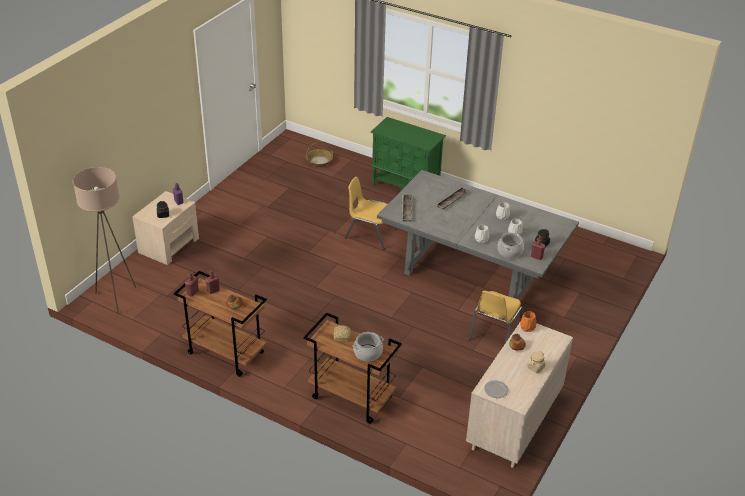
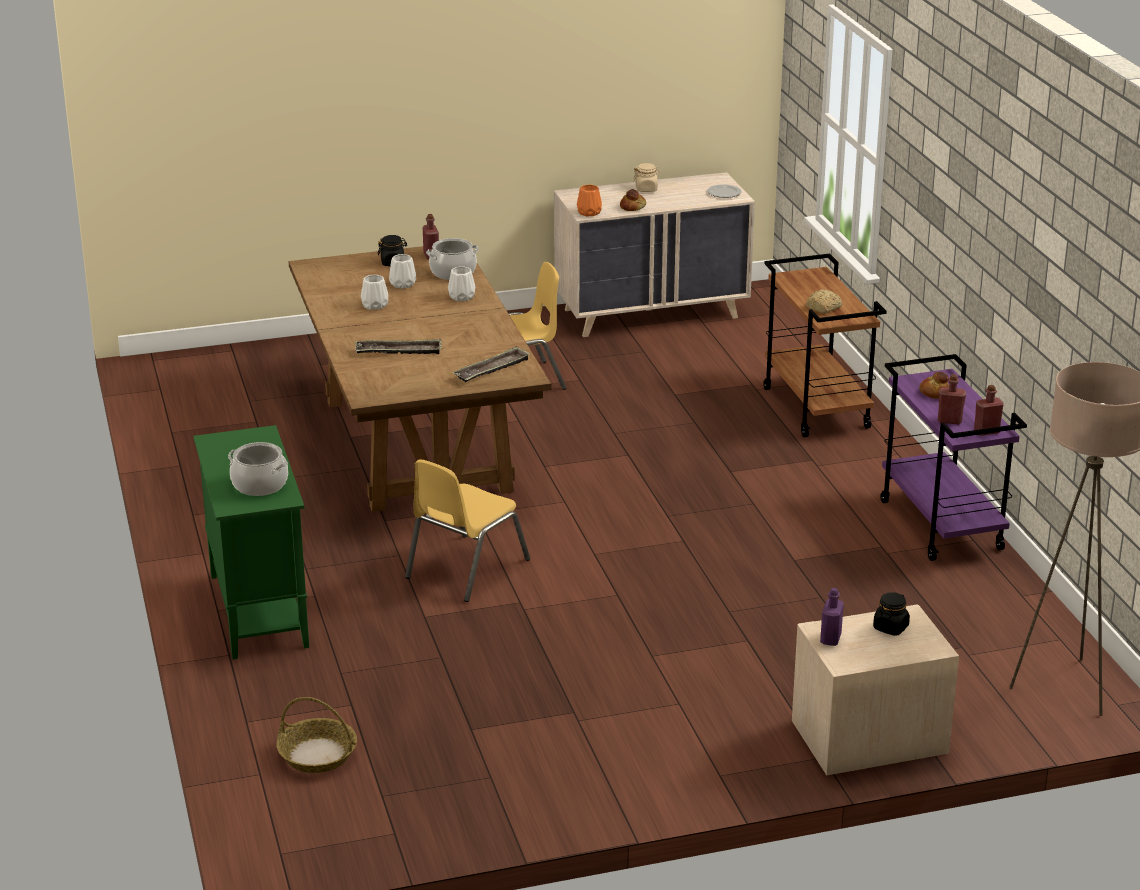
camera: 135 degrees left, 10 degrees down
(224, 353) = (942, 525): brown cart -> purple cart
(368, 353) = (814, 283): cooking pot -> cooking pot (260, 484)
(370, 234) = (465, 569): yellow chair -> yellow chair turned 60 degrees clockwise
(472, 274) = (416, 444): grey dining table -> brown dining table

